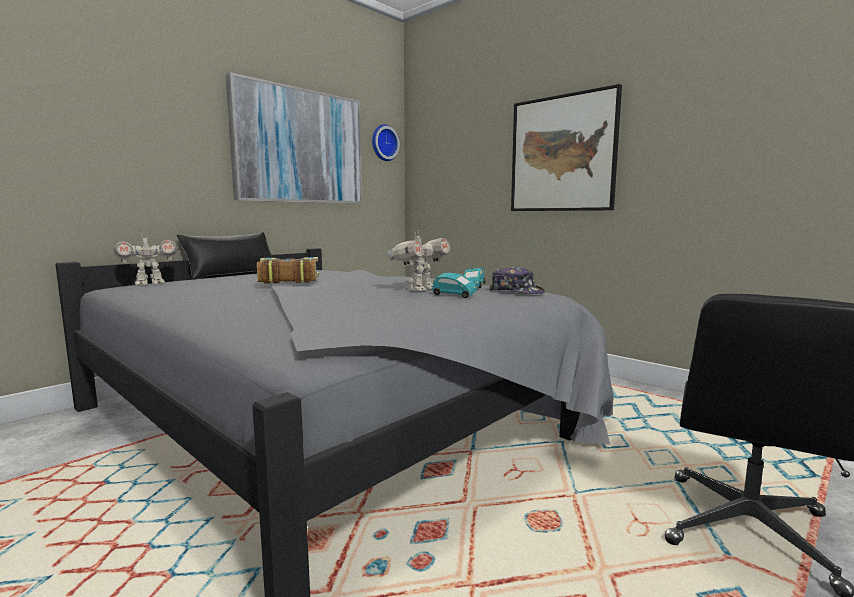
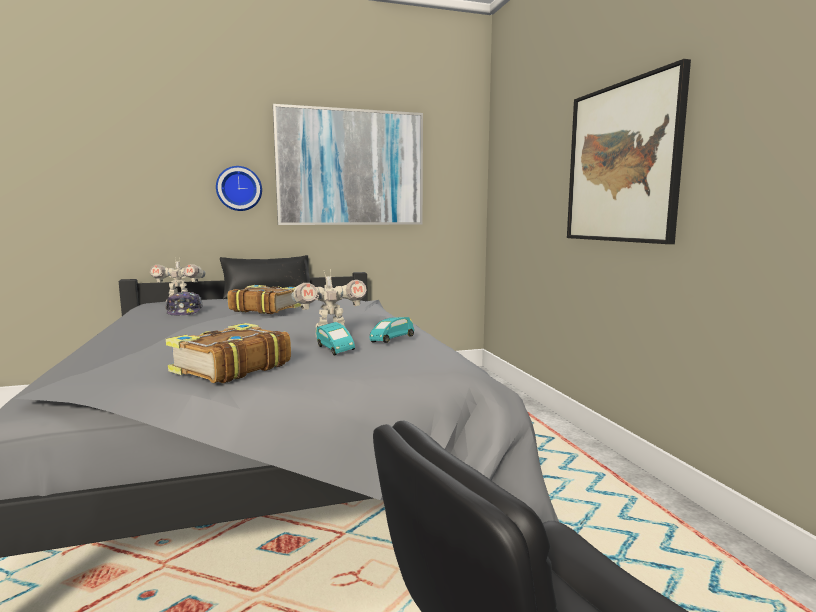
camera: 30 degrees right, 0 degrees up
(383, 143) = (457, 156): wall clock -> wall clock (239, 188)
(417, 311) = (230, 368): none -> book
(516, 291) = (417, 353): cap -> cap (185, 312)

